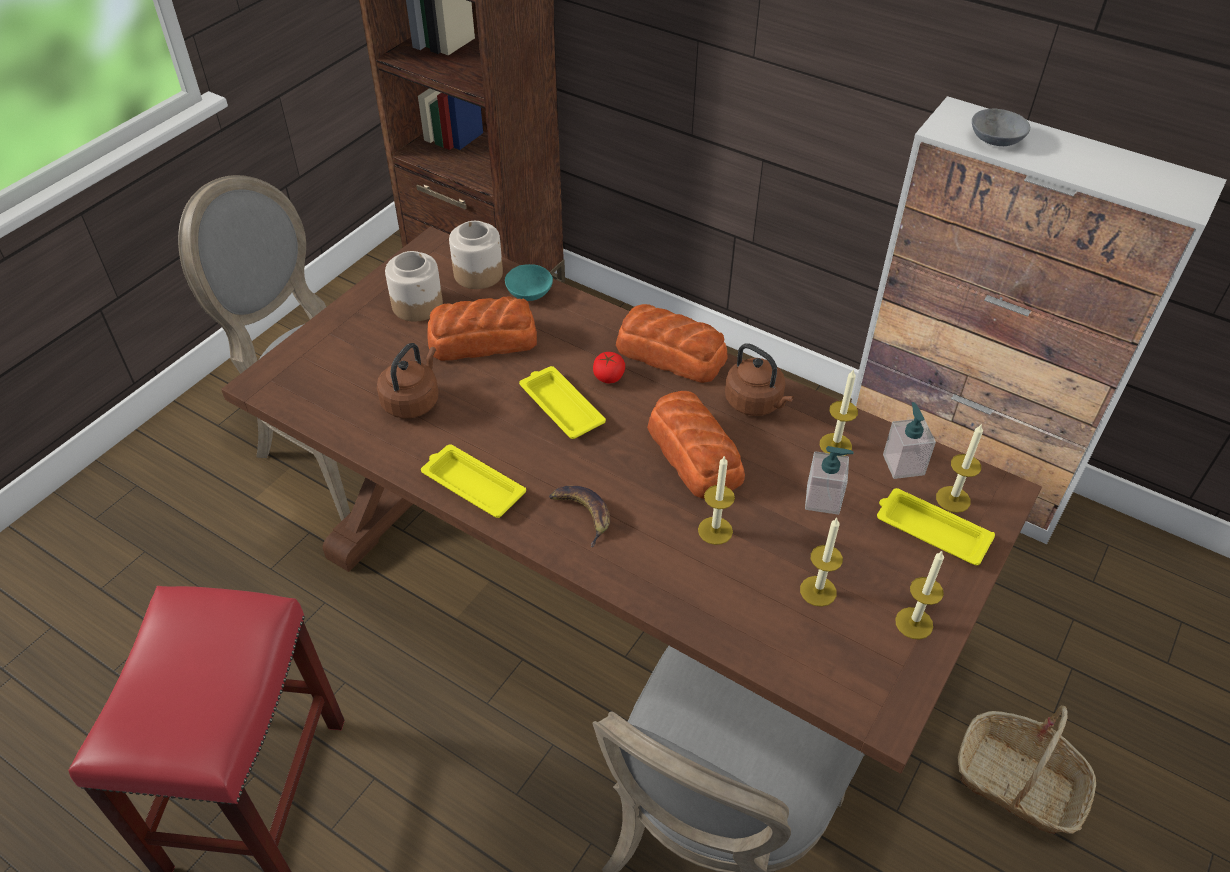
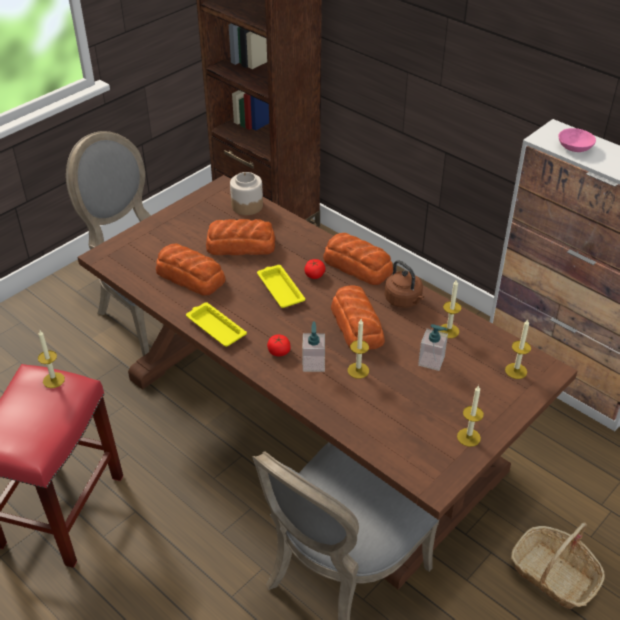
camera: 10 degrees right, 5 degrees down
(412, 401) = (190, 276): brown kettle -> bread
(418, 305) = (205, 221): jar -> none
(527, 291) = (275, 220): turquoise bowl -> none
(583, 514) = (279, 351): banana -> tomato
(818, 591) = (413, 412): candle -> candle (53, 380)
(903, 464) = (489, 347): soap dispenser -> soap dispenser (313, 363)
(930, 530) = (495, 387): yellow tray -> none
(995, 139) = (574, 147): grey bowl -> pink bowl

